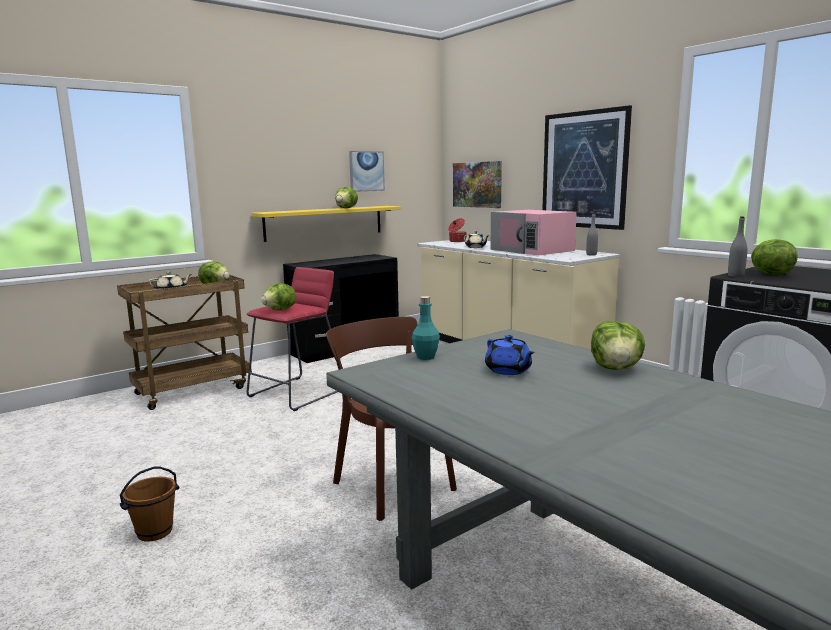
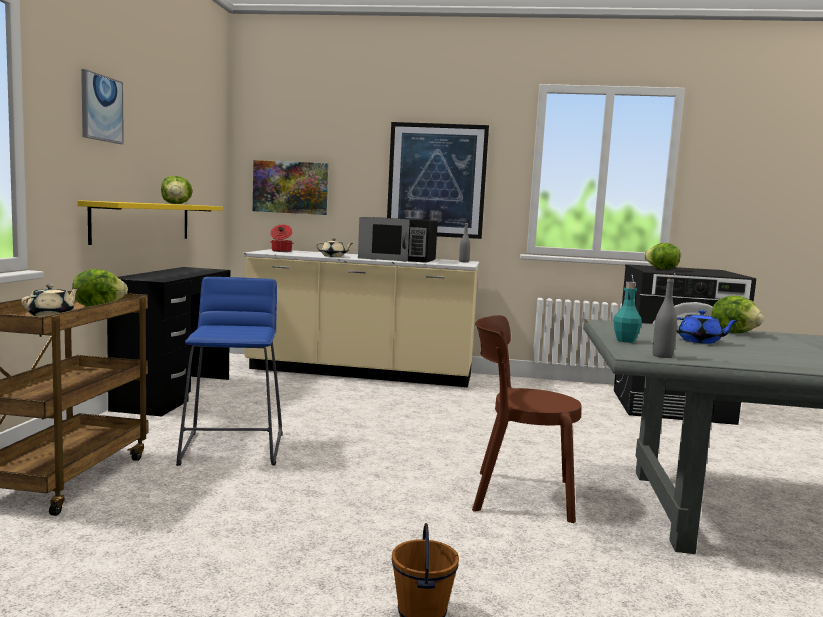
camera: 45 degrees left, 5 degrees down
(280, 310) = (237, 332): lettuce -> none
(297, 393) = (232, 448): red stool -> blue stool
(366, 171) = (177, 158): picture -> picture (101, 108)
(532, 250) = (398, 258): pink microwave -> black microwave
(735, 276) = (653, 270): grey bottle -> grey bottle (662, 356)

